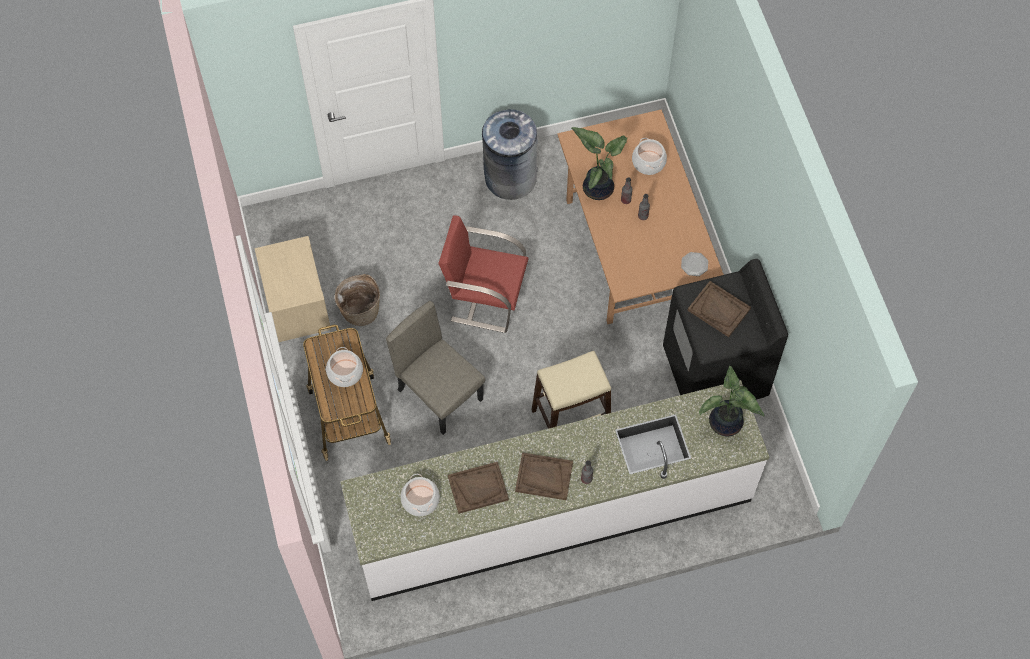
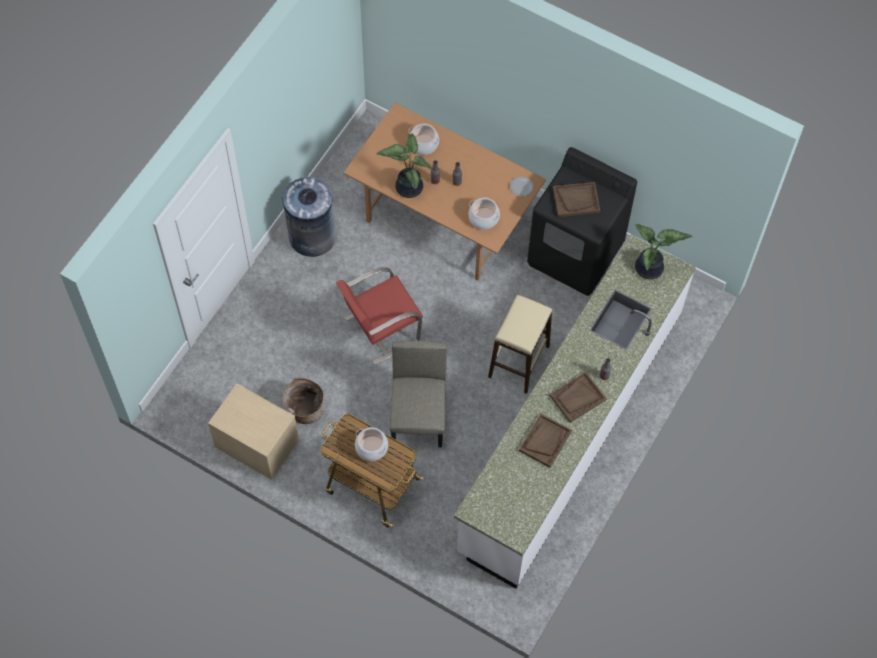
camera: 45 degrees left, 0 degrees up
(420, 500) = (518, 481): cooking pot -> cooking pot (484, 218)
(440, 394) = (418, 418): beige chair -> beige chair turned 90 degrees clockwise

